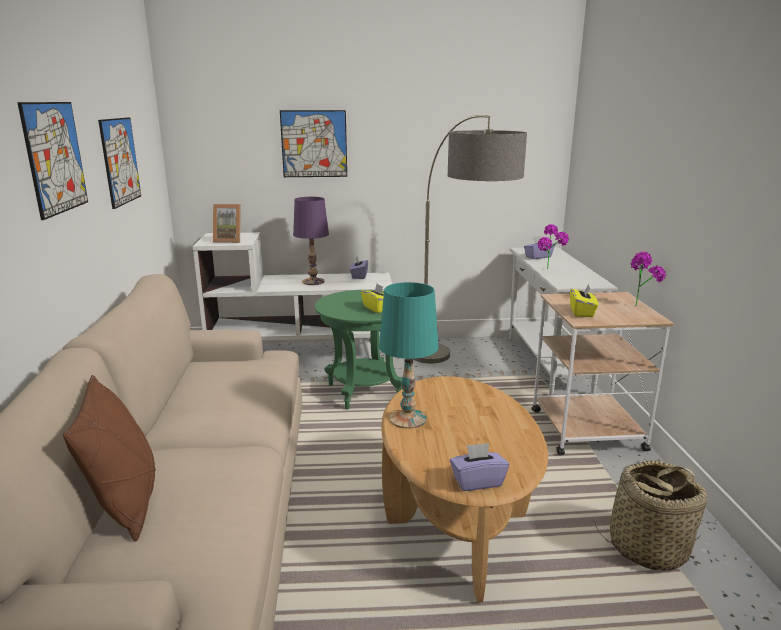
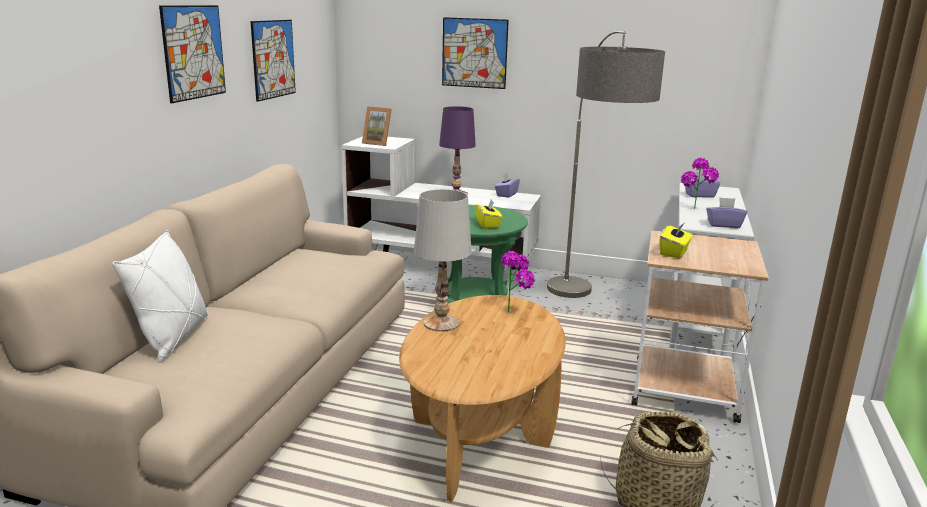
camera: 20 degrees right, 0 degrees up
(127, 503) = (173, 337): brown pillow -> white pillow
(408, 419) = (442, 323): turquoise table lamp -> white table lamp
(477, 481) = (455, 382): purple tissue box -> purple tissue box (723, 225)
(639, 304) = (753, 255): potted plant -> potted plant (516, 310)

